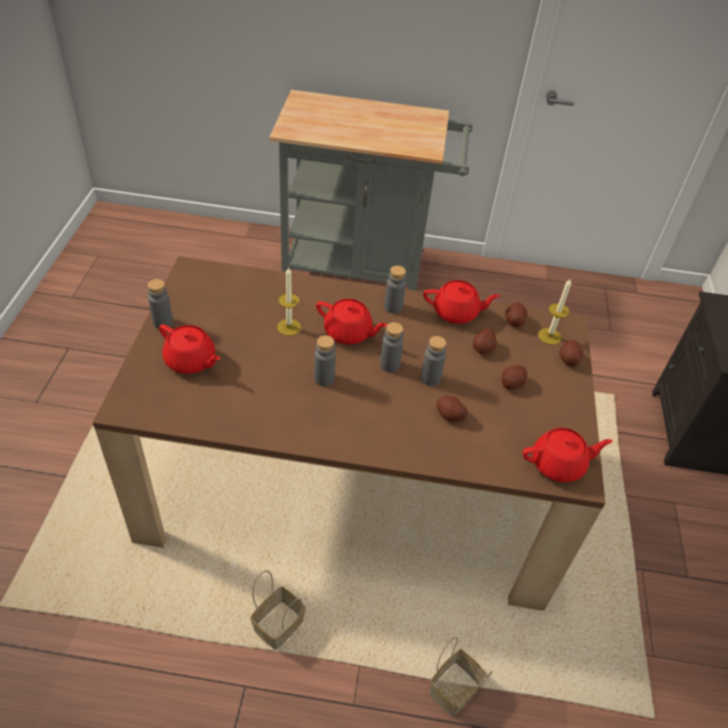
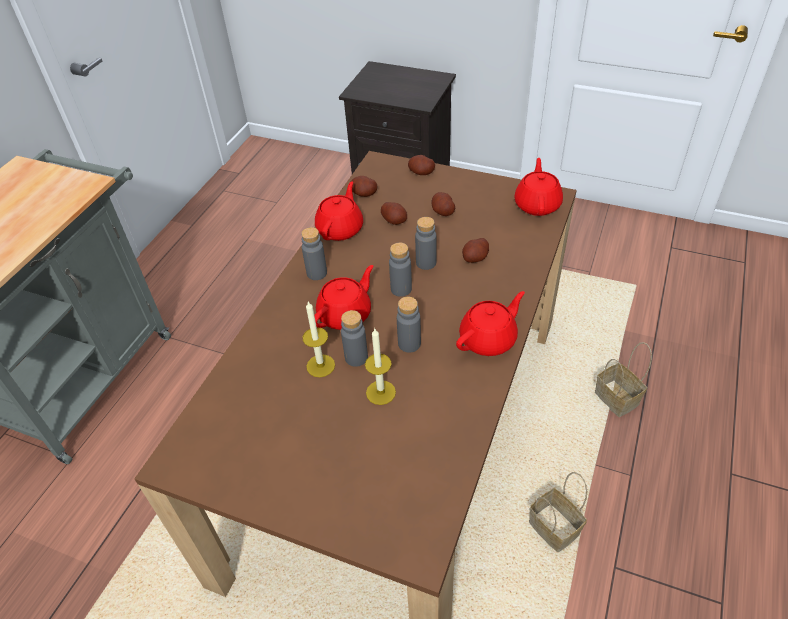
camera: 70 degrees left, 0 degrees up
(163, 322) = (270, 501): grey bottle -> grey bottle (356, 357)
(191, 361) = (353, 470): red teapot -> red teapot (489, 339)
(549, 336) = (389, 177): candle -> candle (380, 392)

